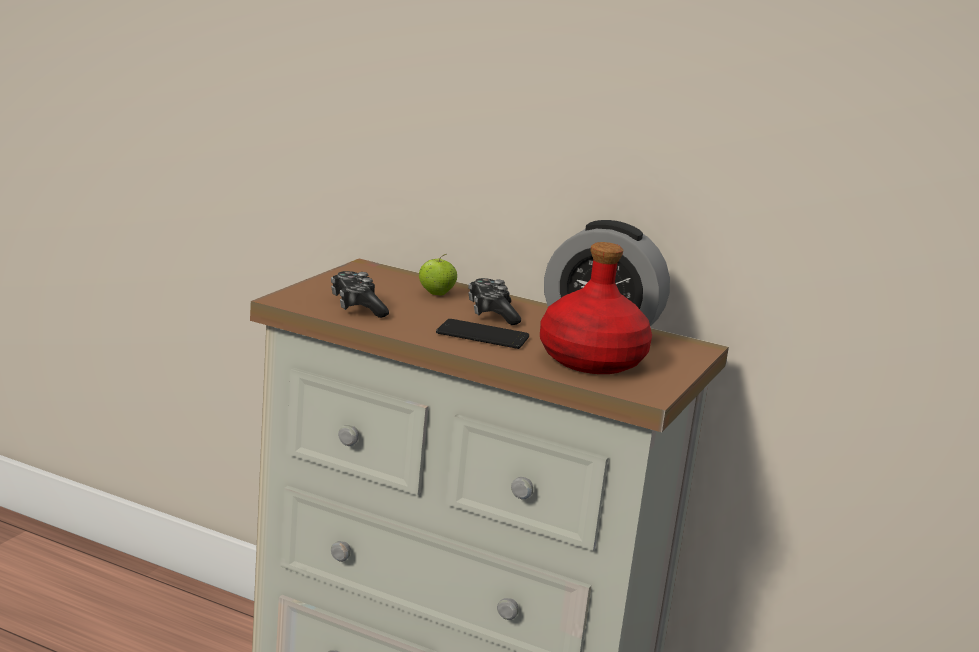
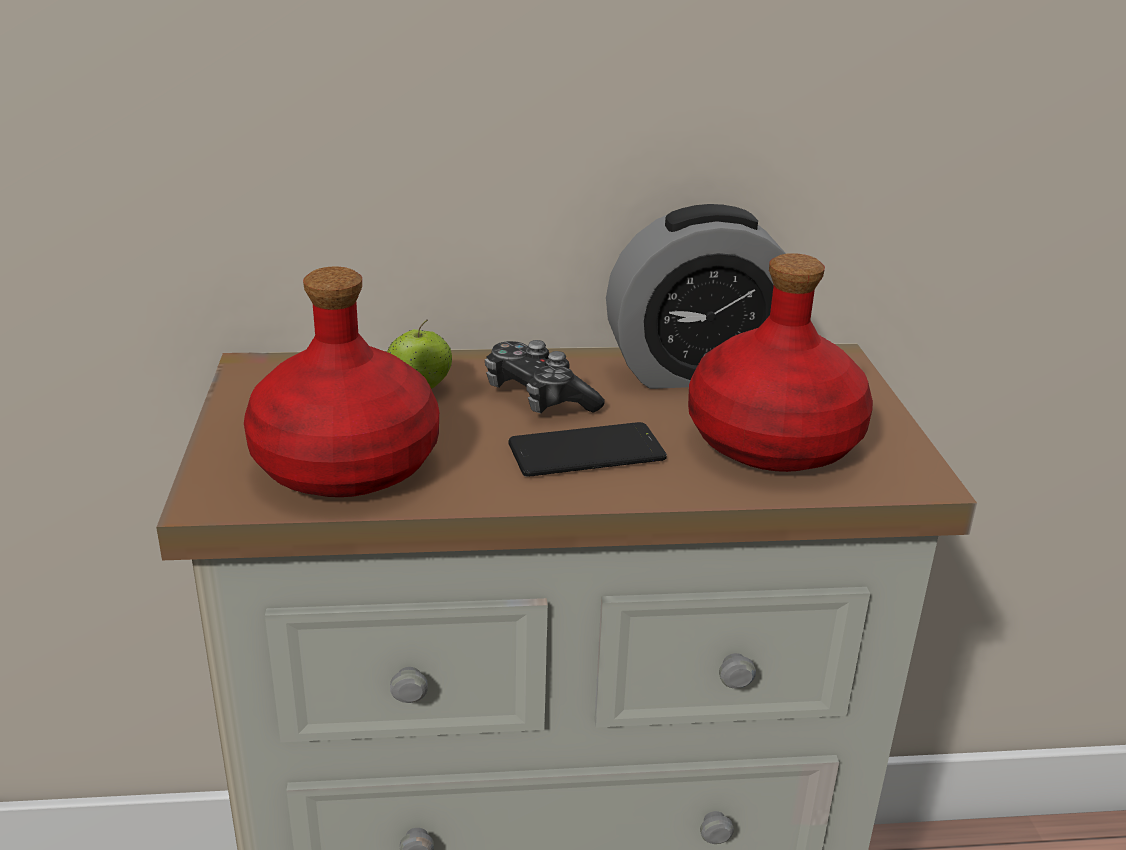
camera: 30 degrees left, 10 degrees up
(357, 306) = (344, 464): game controller -> red bottle

